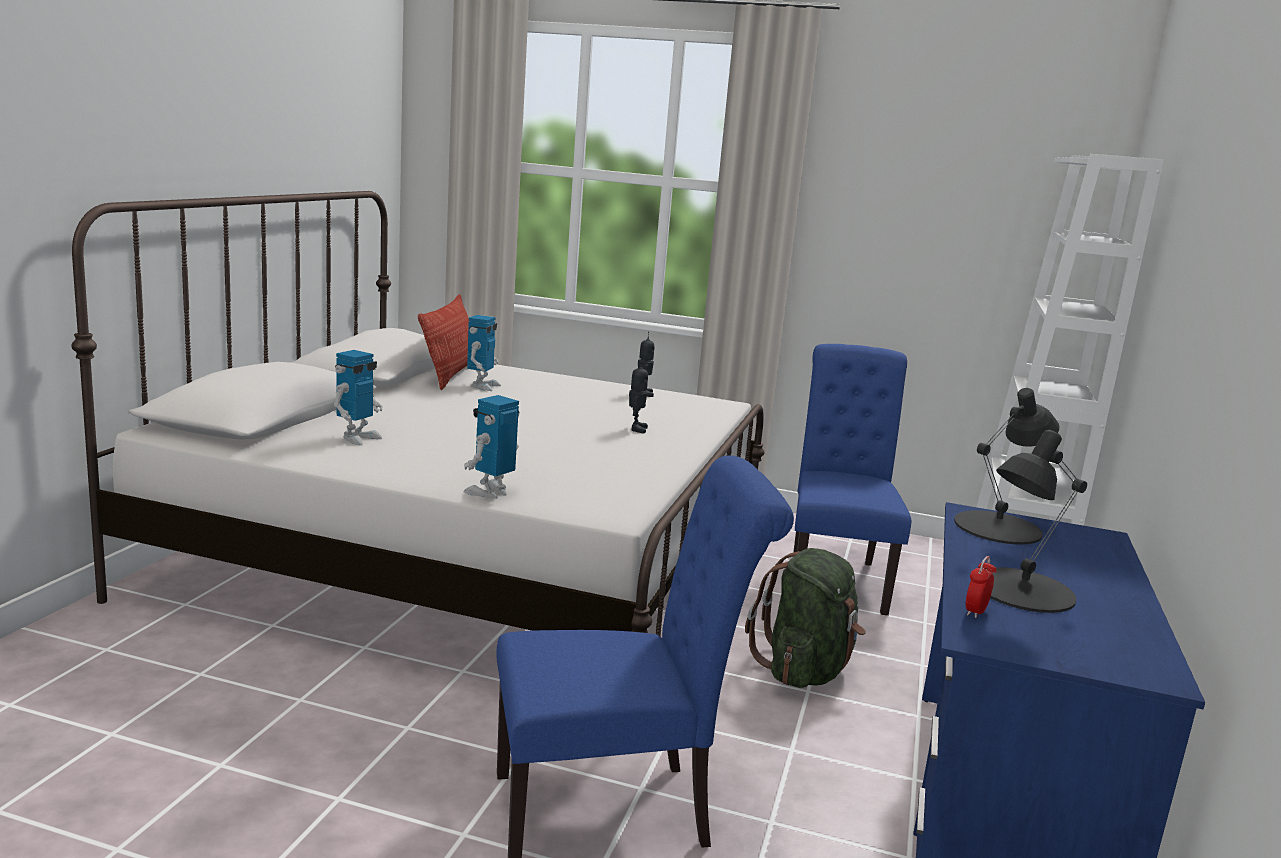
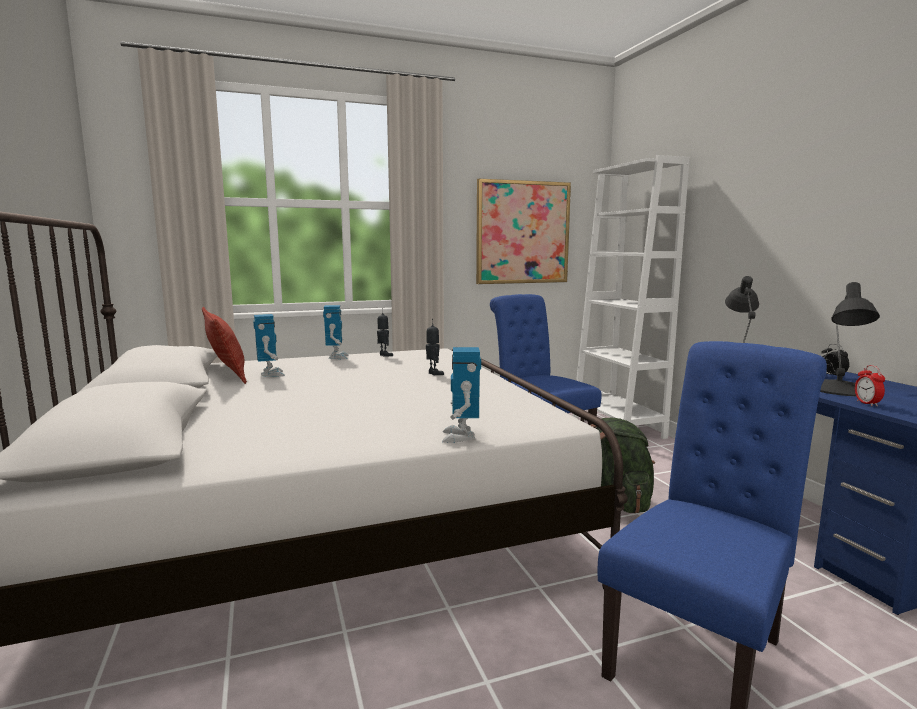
camera: 35 degrees left, 5 degrees down
(358, 438) = (263, 432): toy robot -> toy robot (337, 357)
(939, 247) = (523, 232): none -> picture
(1090, 579) = (831, 376): none -> alarm clock

